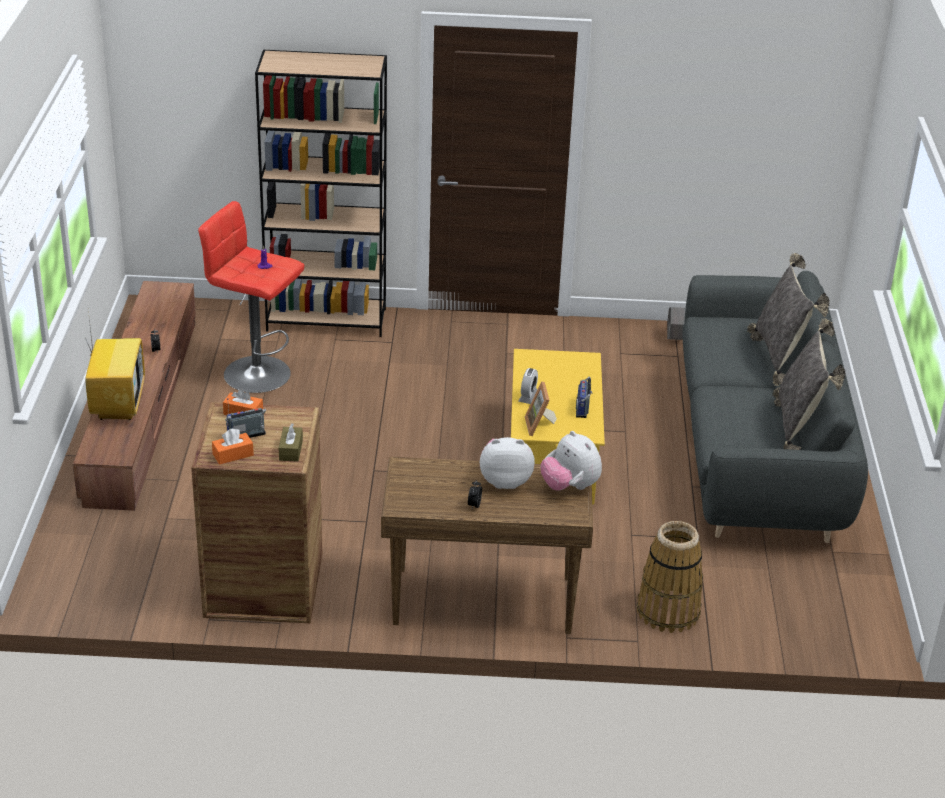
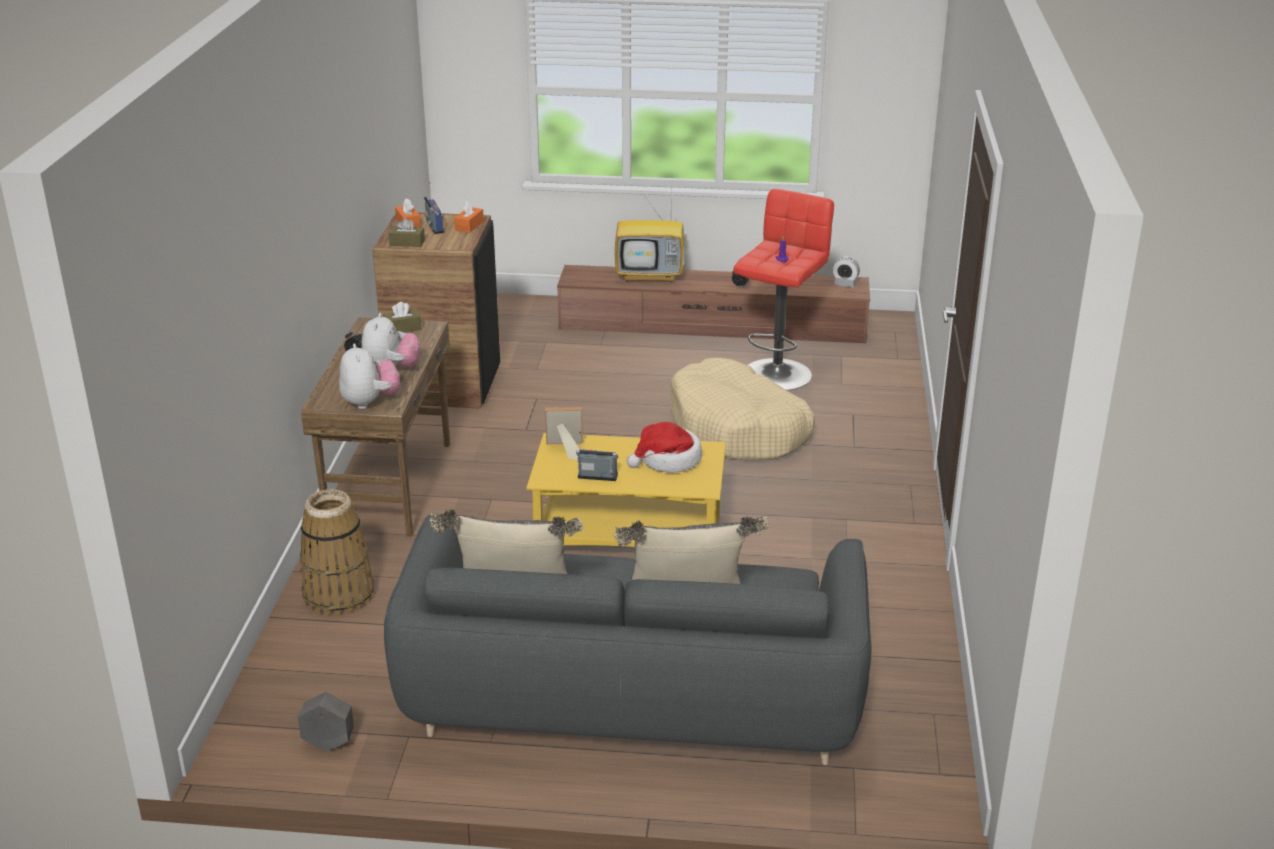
camera: 95 degrees right, 5 degrees down
(327, 320) = (893, 410): beige bookcase -> none
(363, 398) = (738, 429): none -> beige dog bed
(409, 482) = (403, 328): none -> brown tissue box
(528, 397) = (621, 445): alarm clock -> alarm clock (844, 284)
(548, 375) = (668, 460): none -> hat
(570, 486) = (370, 402): plush toy -> plush toy turned 105 degrees clockwise
(674, 339) = (908, 656): grey planter -> grey planter (329, 744)

